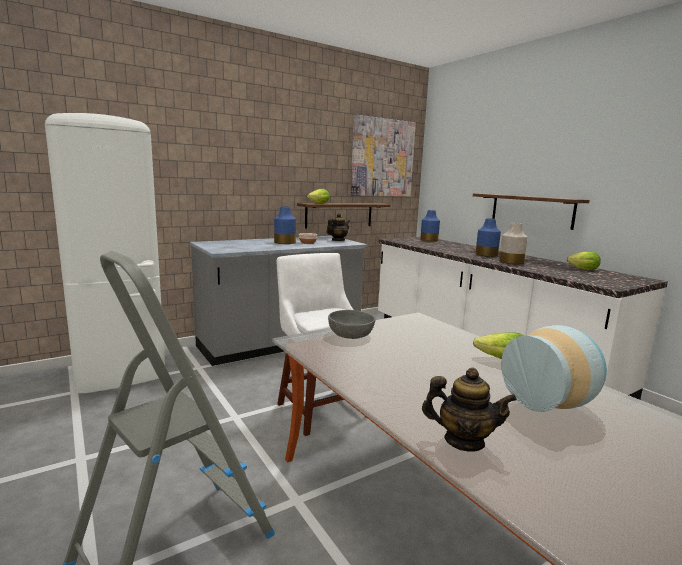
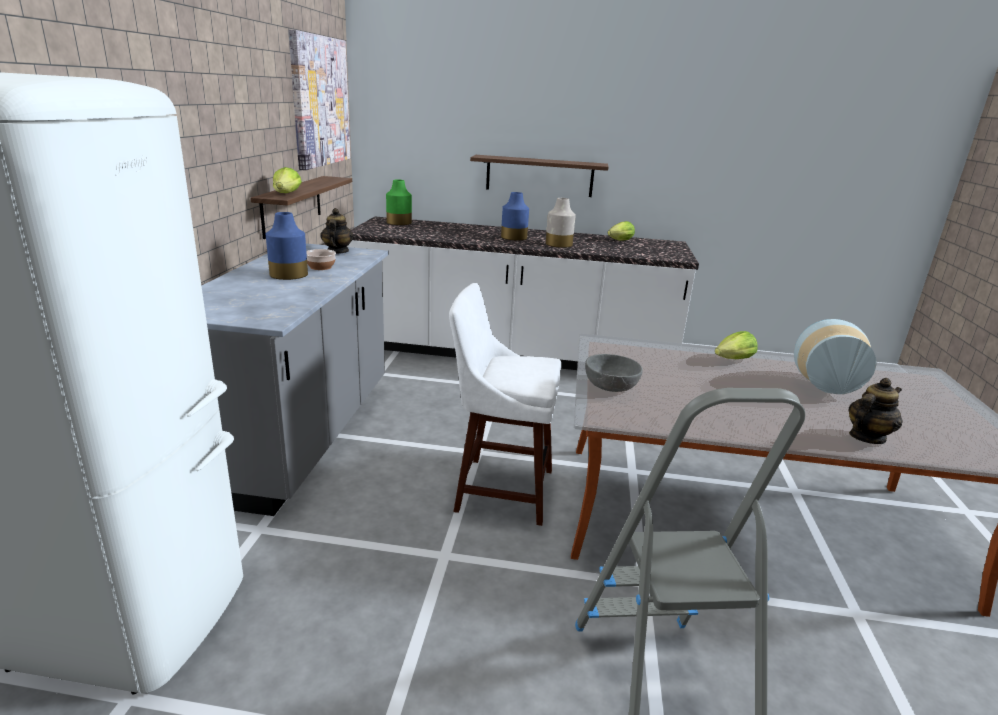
camera: 50 degrees left, 10 degrees up
(429, 239) = (399, 222): blue vase -> green vase

